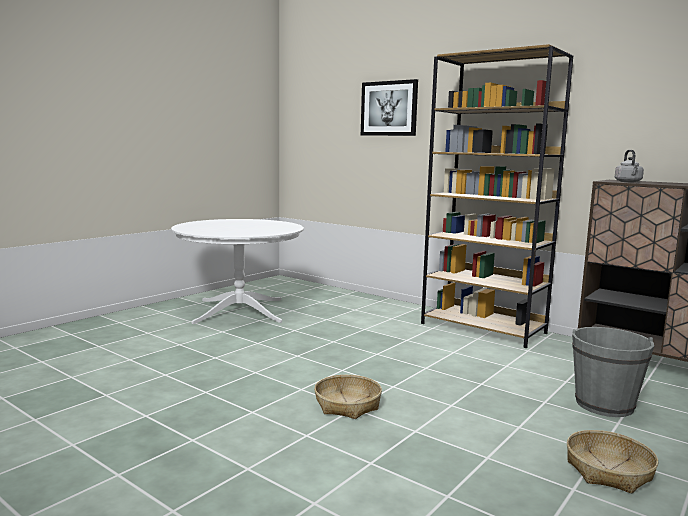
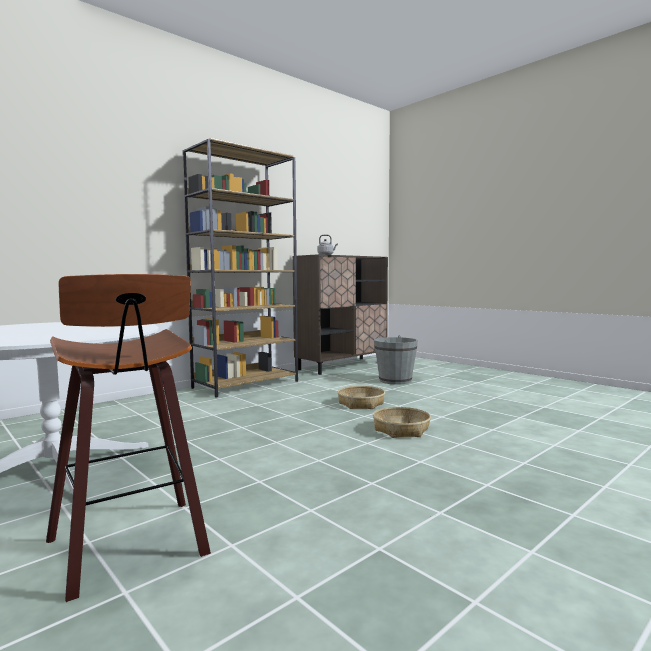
camera: 80 degrees left, 5 degrees down
(137, 341) = (133, 547): none -> stool
(389, 108) = (92, 179): picture -> none
(608, 471) = (473, 390): basket -> basket (361, 404)

